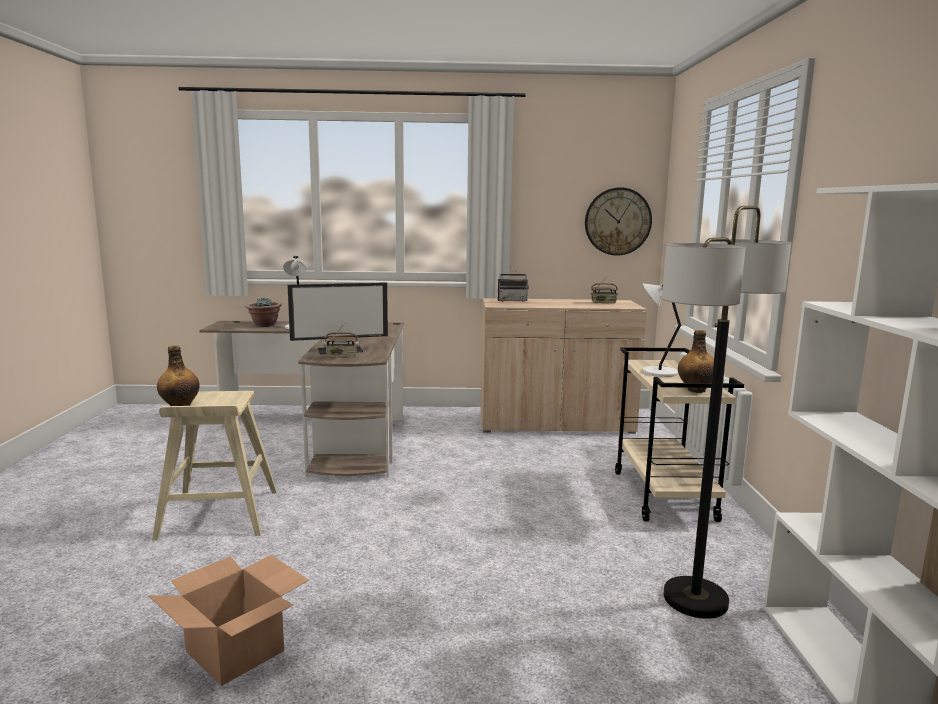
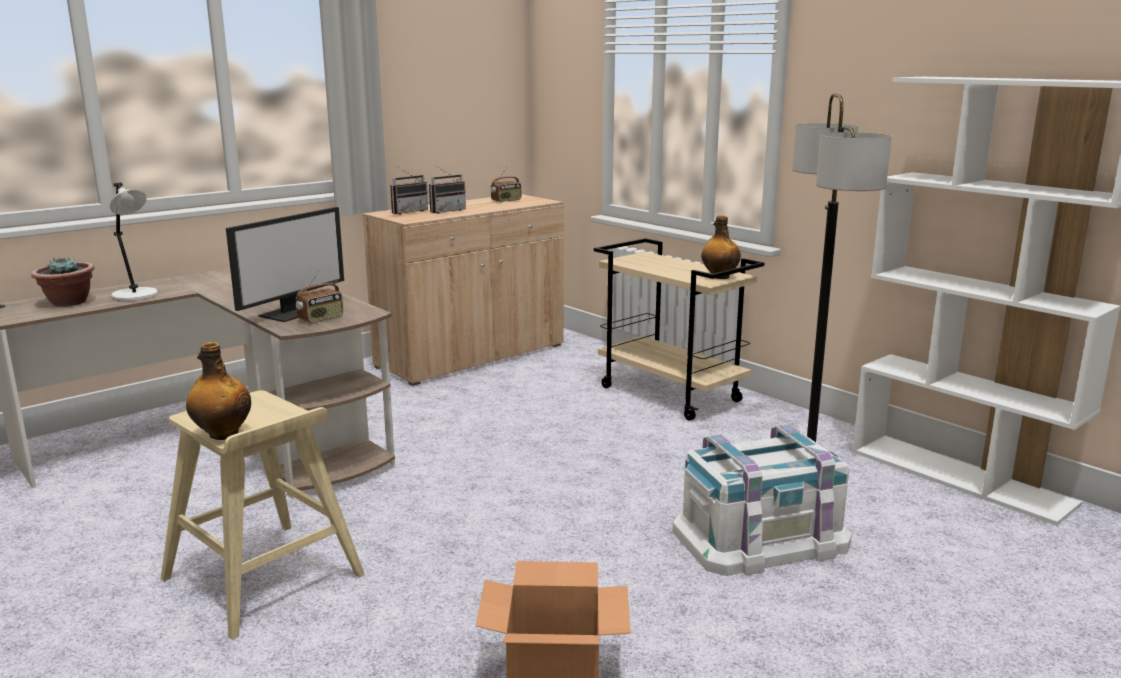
camera: 40 degrees left, 5 degrees up
(537, 638) = (760, 538): none -> white storage box
(538, 303) = (446, 211): none -> radio
(617, 221) = (487, 99): wall clock -> none
(657, 372) = (655, 267): white table lamp -> none

